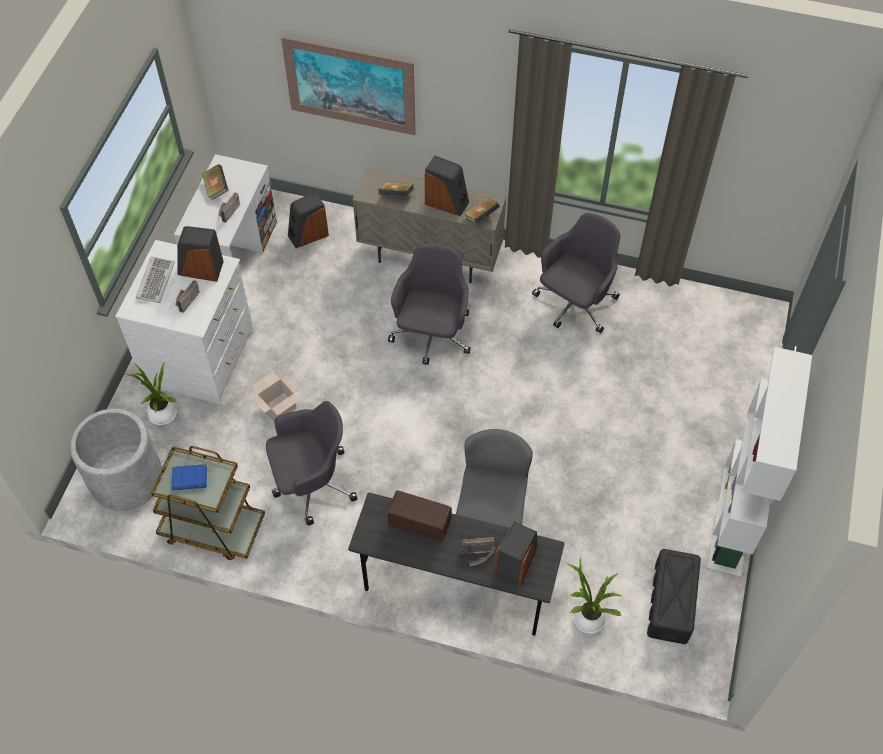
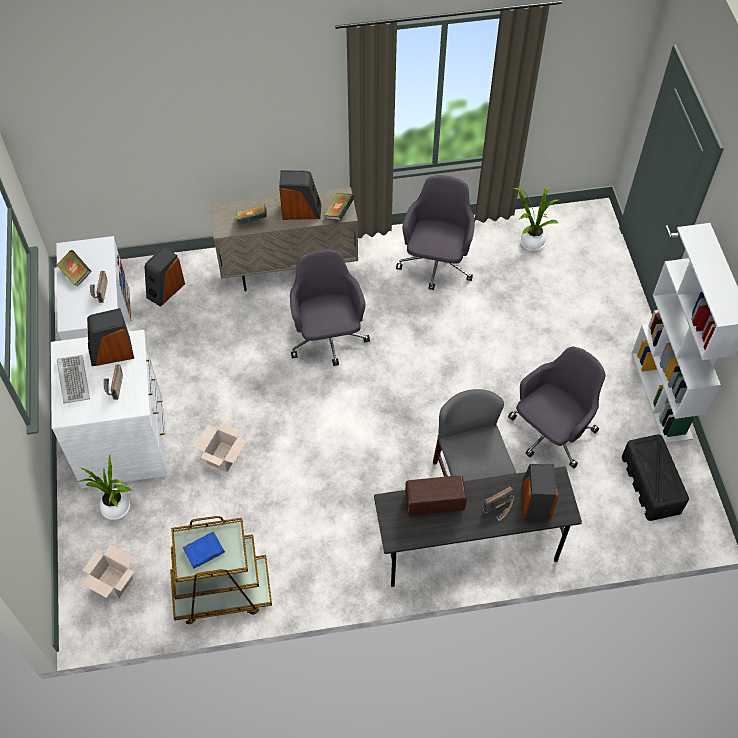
camera: 25 degrees left, 0 degrees up
(126, 478) = (113, 582): grey planter -> cardboard box
(311, 483) = (291, 513): grey office chair -> grey office chair (551, 433)
(350, 86) = (178, 131): picture -> none
(586, 617) = (591, 526): potted plant -> potted plant (530, 241)

